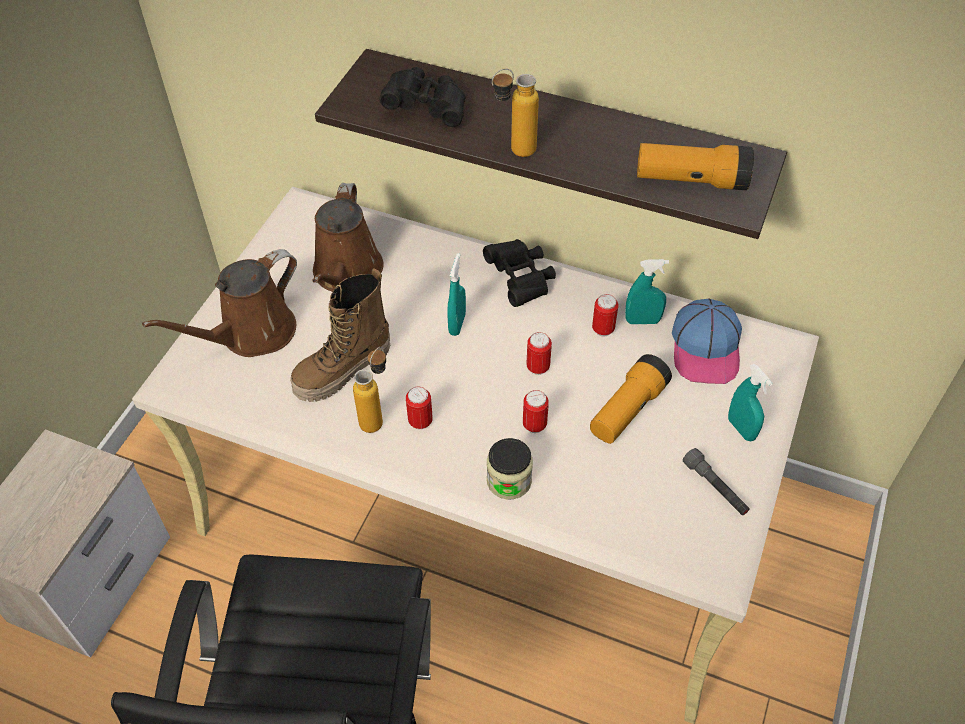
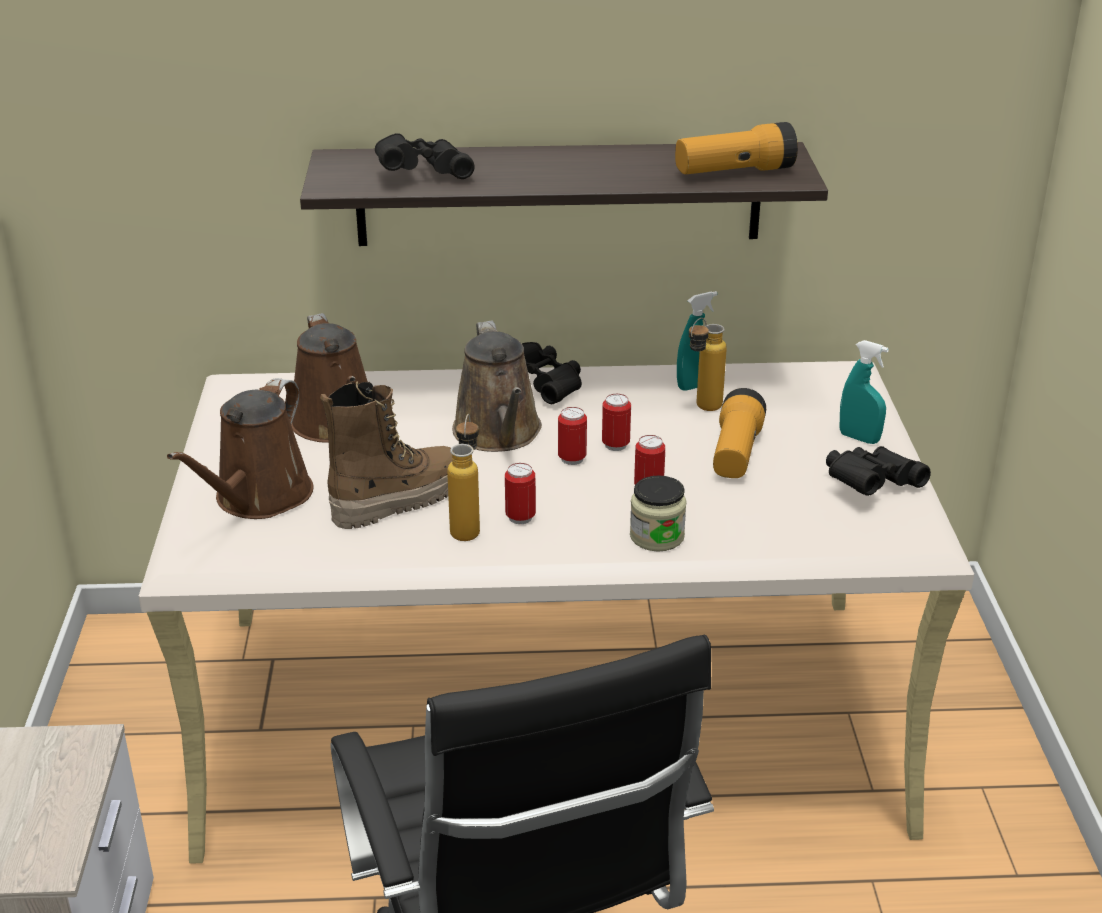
camera: 25 degrees left, 20 degrees down
(343, 371) = (397, 500): boot -> boot turned 150 degrees counterclockwise
(457, 324) = (499, 434): turquoise spray bottle -> brown watering can
(513, 152) = (543, 185): bottle -> bottle (702, 409)
(603, 329) = (660, 401): can -> can (572, 459)
(706, 349) = (776, 391): cap -> none
(715, 488) = (870, 486): grey flashlight -> black binoculars

